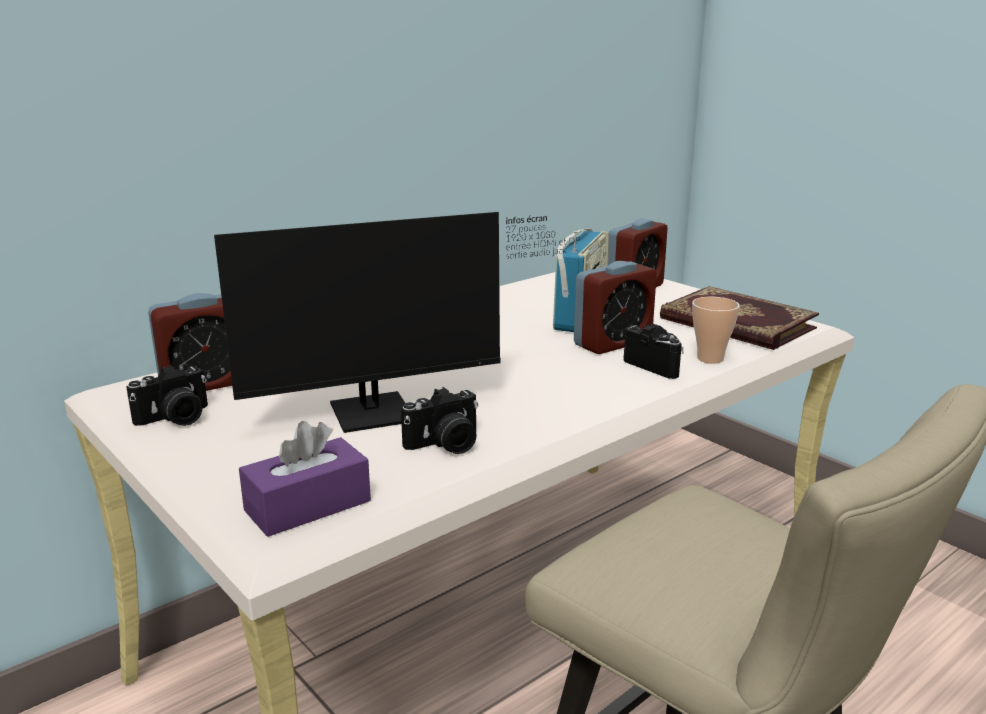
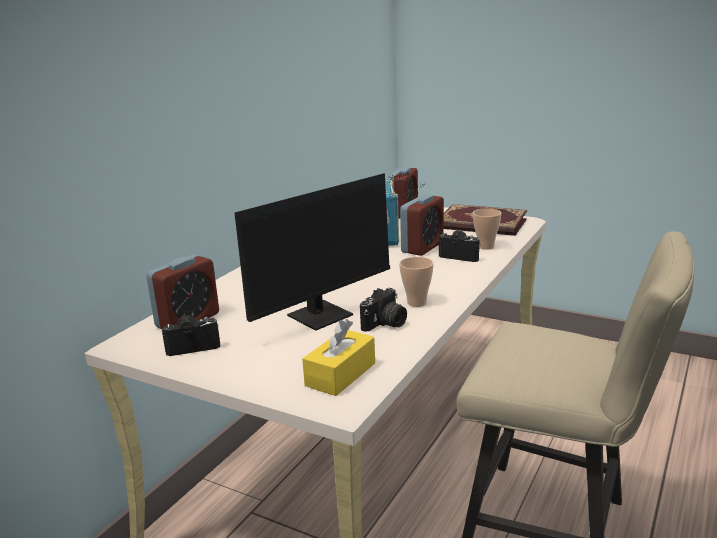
camera: 20 degrees left, 0 degrees up
(175, 419) = (193, 346): camera -> camera turned 135 degrees counterclockwise
(308, 506) = (340, 374): purple tissue box -> yellow tissue box
(522, 423) = (416, 302): none -> cup

